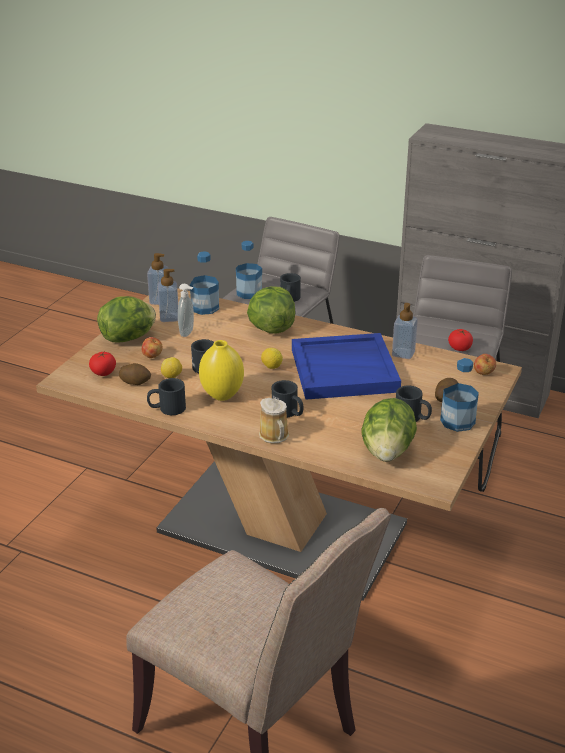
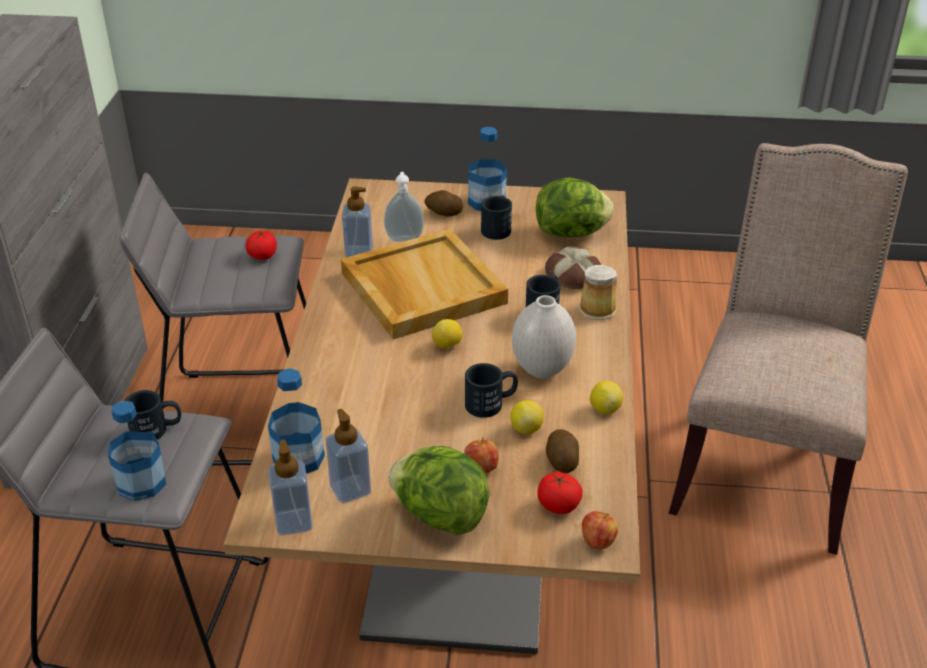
camera: 110 degrees left, 5 degrees up
(167, 408) = (605, 409): black mug -> lemon
(188, 333) = (391, 452): soap dispenser -> soap dispenser (404, 238)
(222, 395) = (541, 370): yellow vase -> white vase
(271, 328) = (340, 371): lettuce -> none
(325, 436) = (572, 275): none -> bread
(345, 369) = (421, 288): blue tray -> beige tray
(483, 373) = (377, 197): apple -> apple (598, 542)

